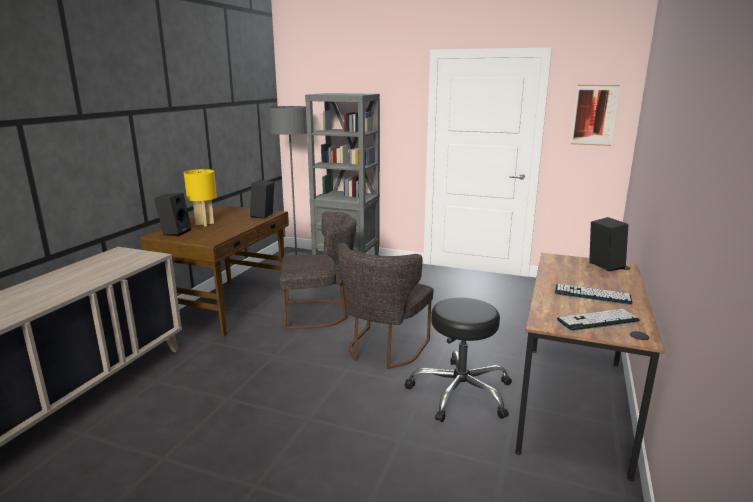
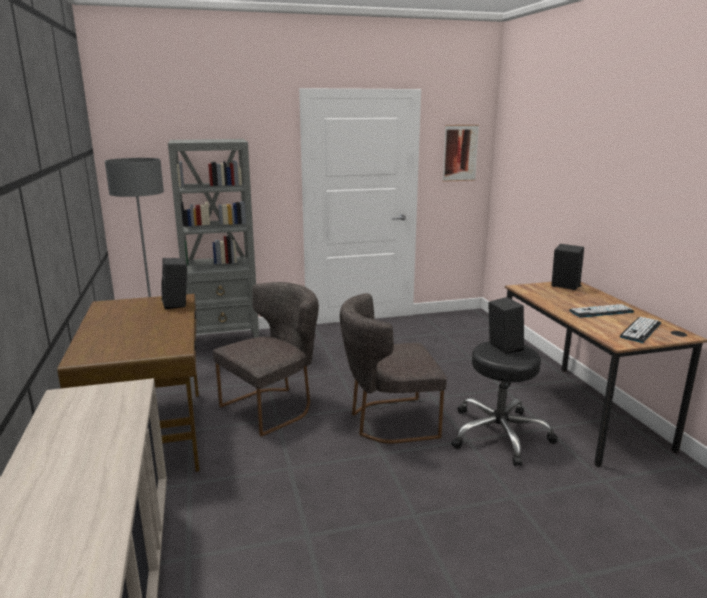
camera: 35 degrees left, 0 degrees up
(175, 232) = (100, 350): black speaker -> black speaker (502, 347)
(204, 224) = (118, 330): yellow table lamp -> none
(383, 350) = (388, 421): grey chair -> grey chair turned 90 degrees clockwise

